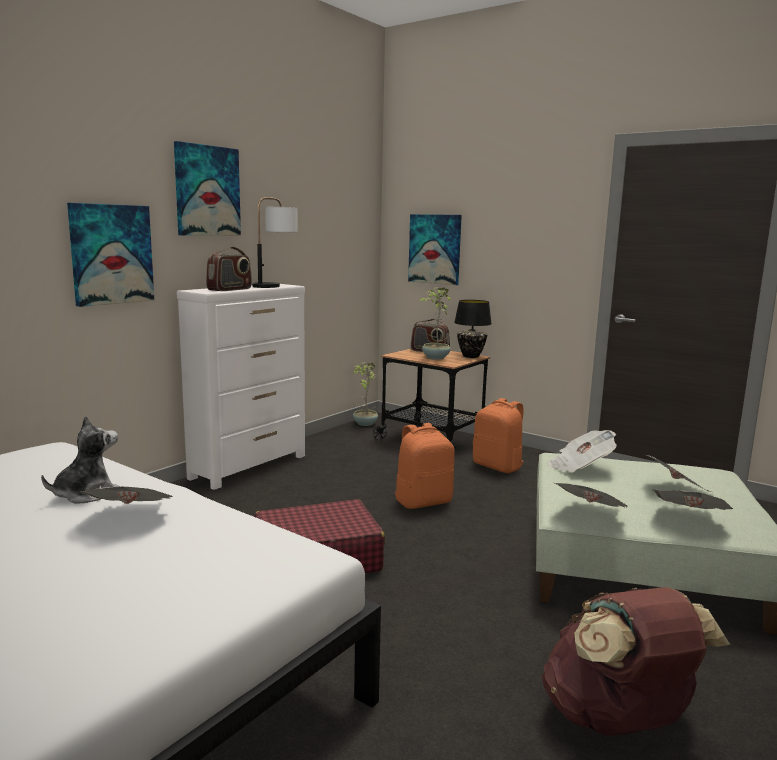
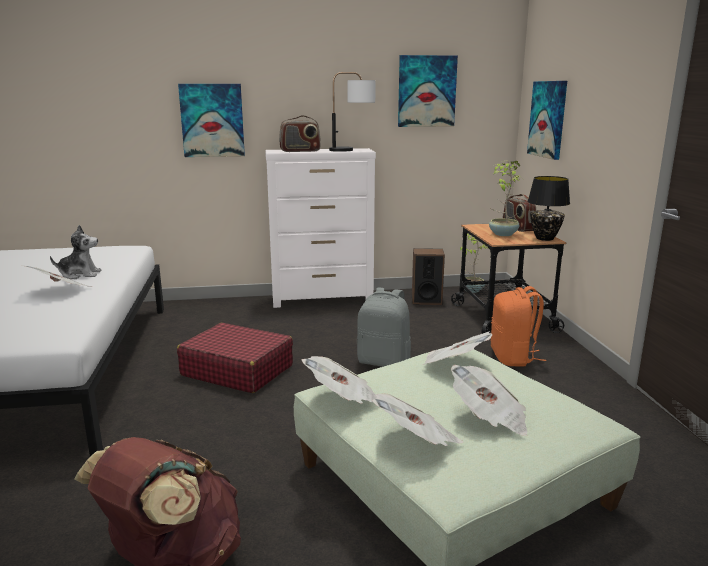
camera: 45 degrees right, 5 degrees up
(207, 191) = (298, 69): picture -> picture (426, 91)
(347, 441) = (426, 300): none -> speaker
(423, 501) = (384, 362): orange backpack -> grey backpack

